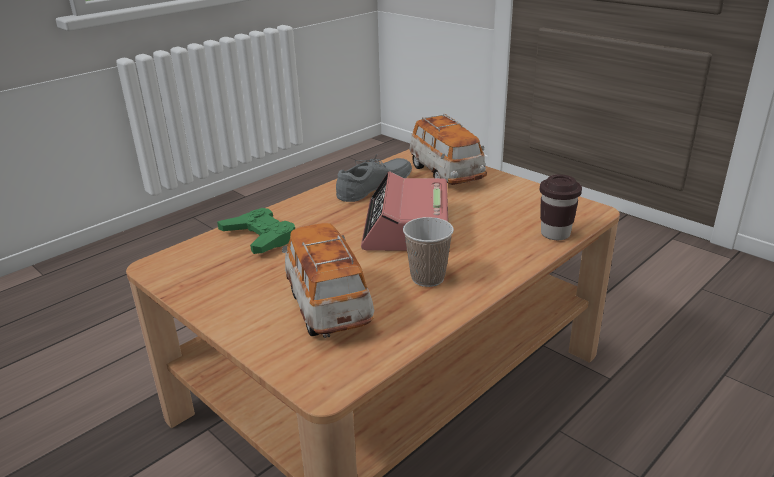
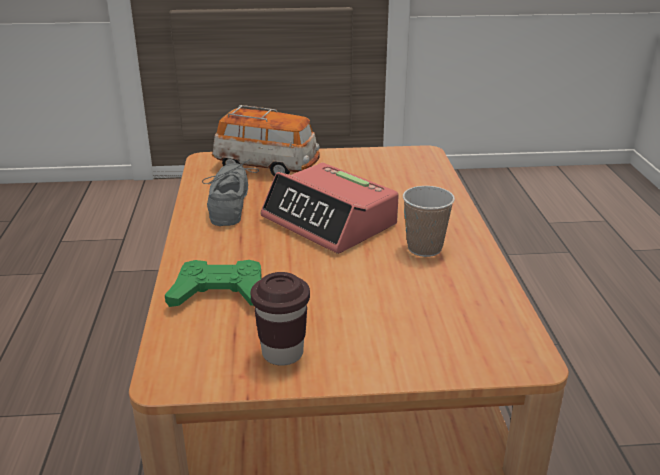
camera: 50 degrees left, 0 degrees up
(328, 306) = (405, 309): toy car -> none
(555, 234) = (434, 178): brown cup -> brown cup (282, 353)

